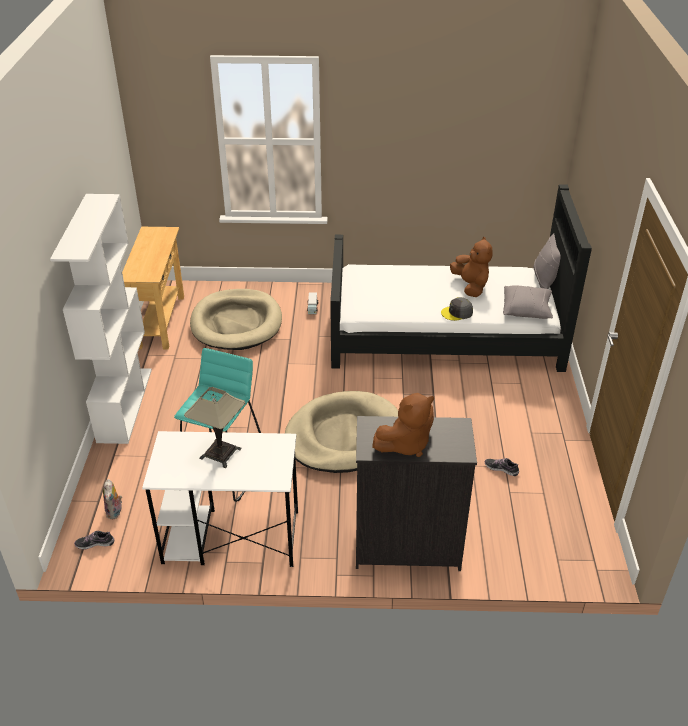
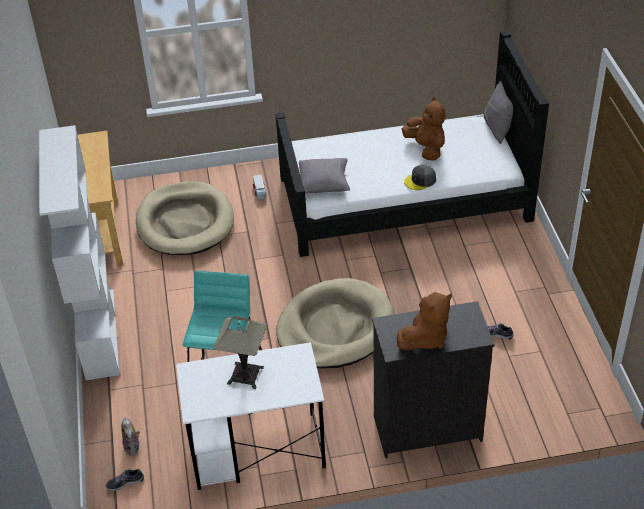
camera: 10 degrees left, 5 degrees up
(526, 309) = (487, 166): grey pillow -> grey pillow (324, 183)

